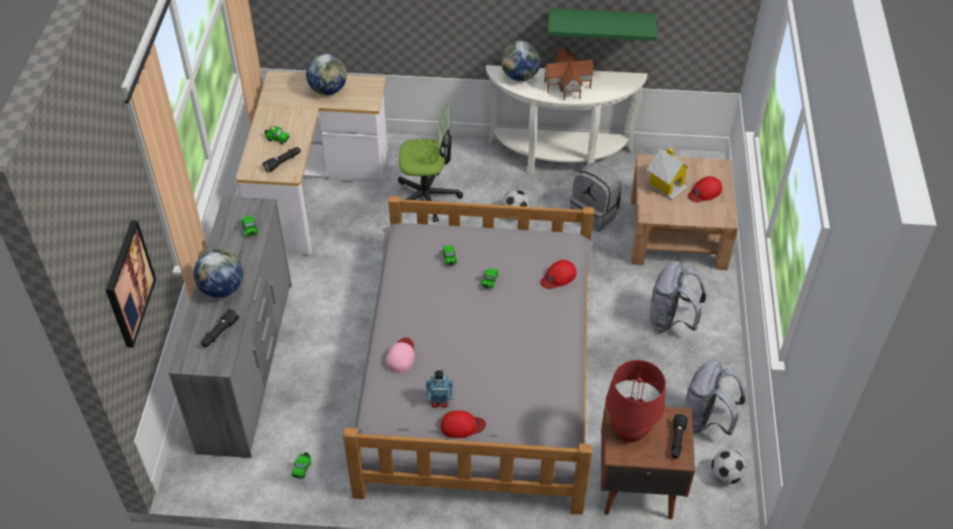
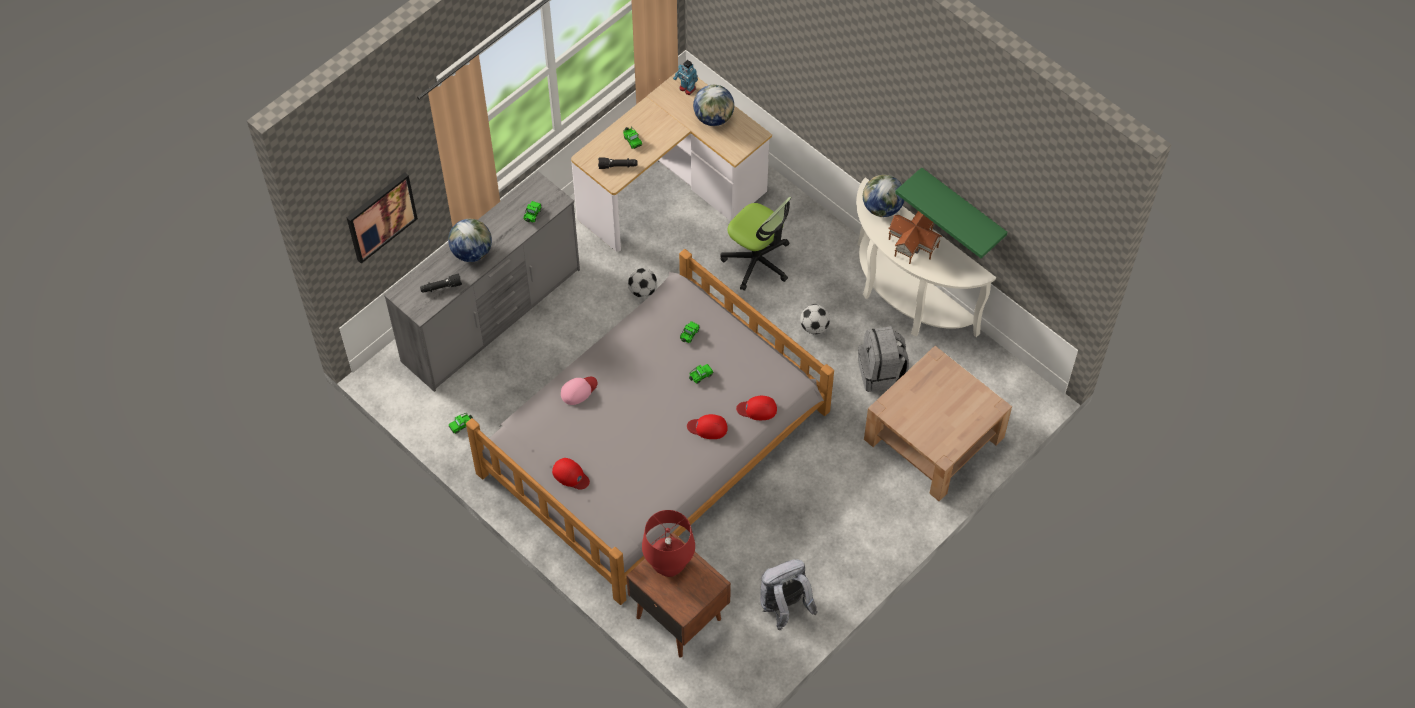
camera: 40 degrees right, 10 degrees up
(439, 402) = (572, 446): toy robot -> toy robot (687, 88)
(667, 185) = (928, 391): toy house -> none
(671, 320) = (844, 510): grey backpack -> none
(677, 440) = (694, 597): black flashlight -> none
(704, 192) = (954, 420): red cap -> red cap (708, 428)
(725, 476) = (753, 658): football -> football (642, 291)

